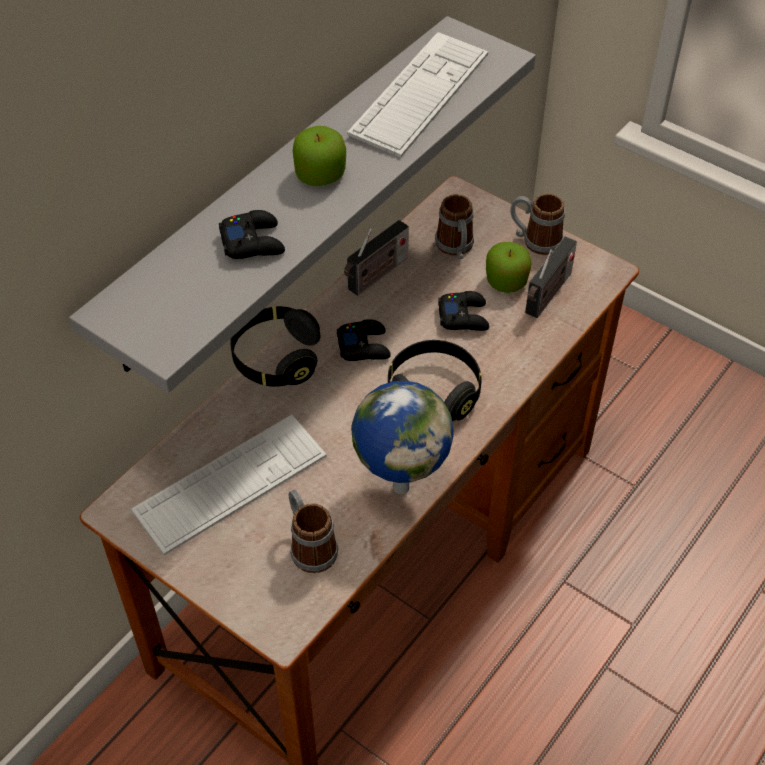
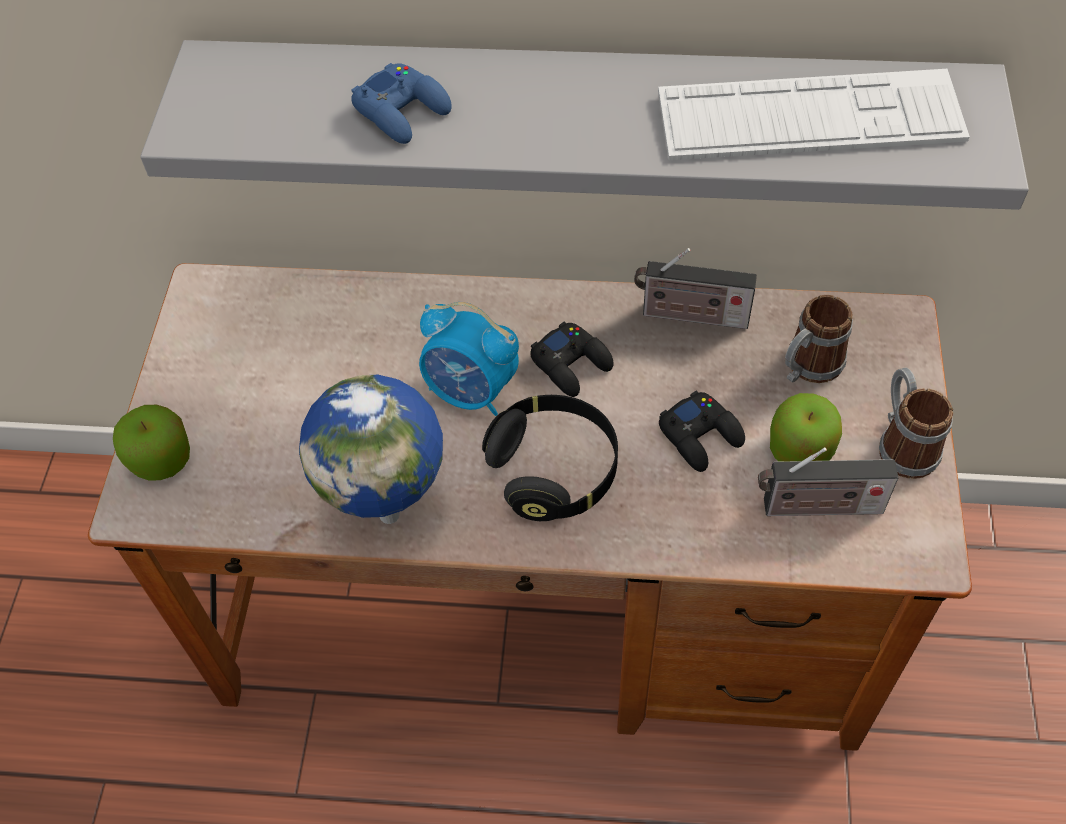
camera: 60 degrees right, 5 degrees up
(231, 484) = (291, 357): keyboard -> none
(253, 242) = (403, 111): black game controller -> blue game controller
(276, 359) = (489, 298): black headphones -> none
(309, 545) = (254, 472): mug -> none
(320, 175) = (567, 107): apple -> apple (161, 459)
(343, 403) = (471, 392): none -> alarm clock

